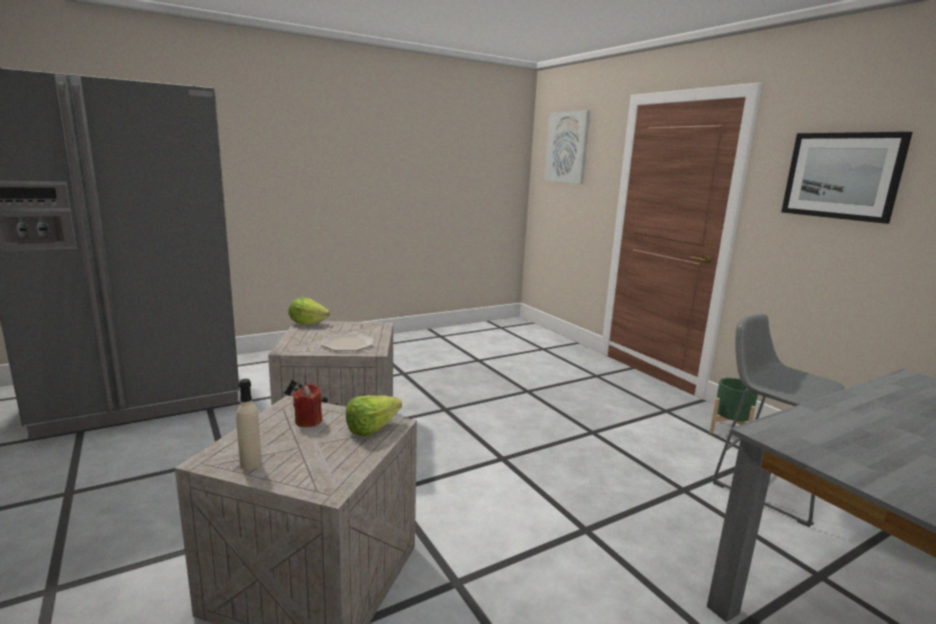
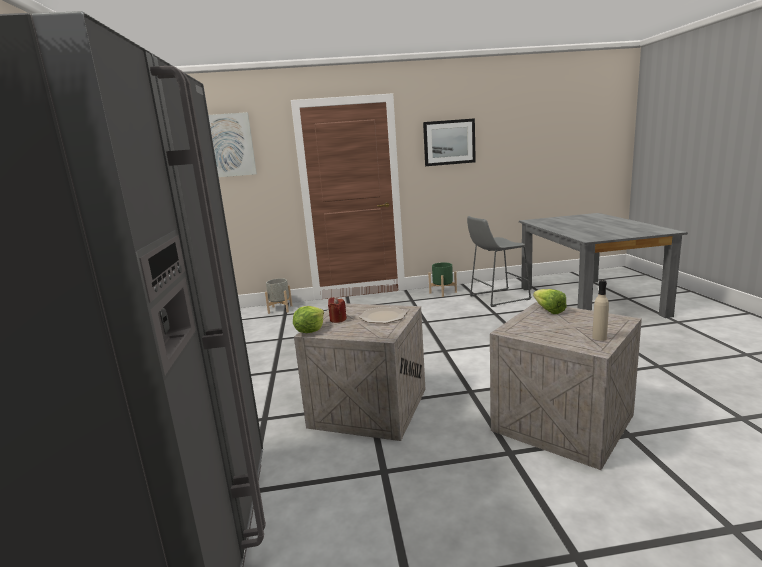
camera: 65 degrees left, 0 degrees up
(308, 421) = (536, 325): red candle -> red candle (338, 319)
(555, 344) = (280, 309): none -> grey planter

